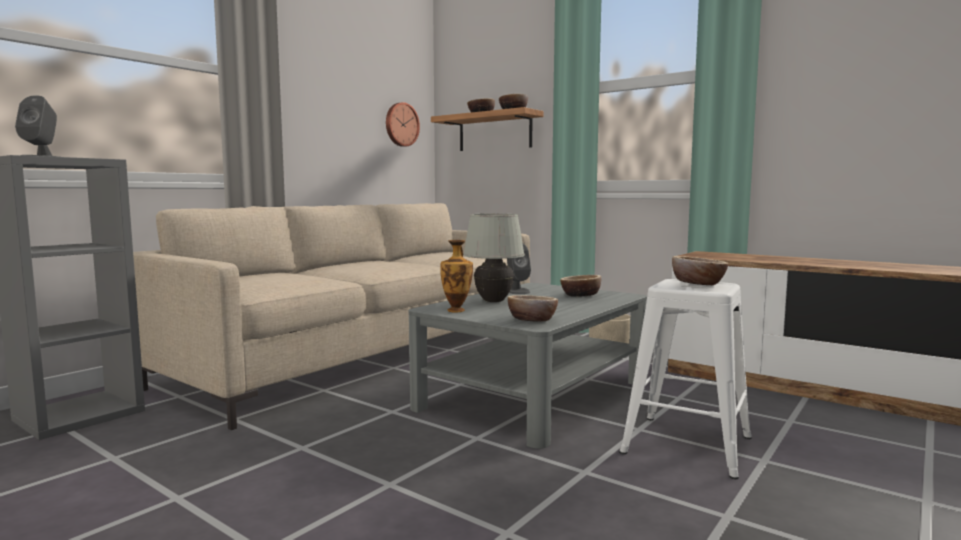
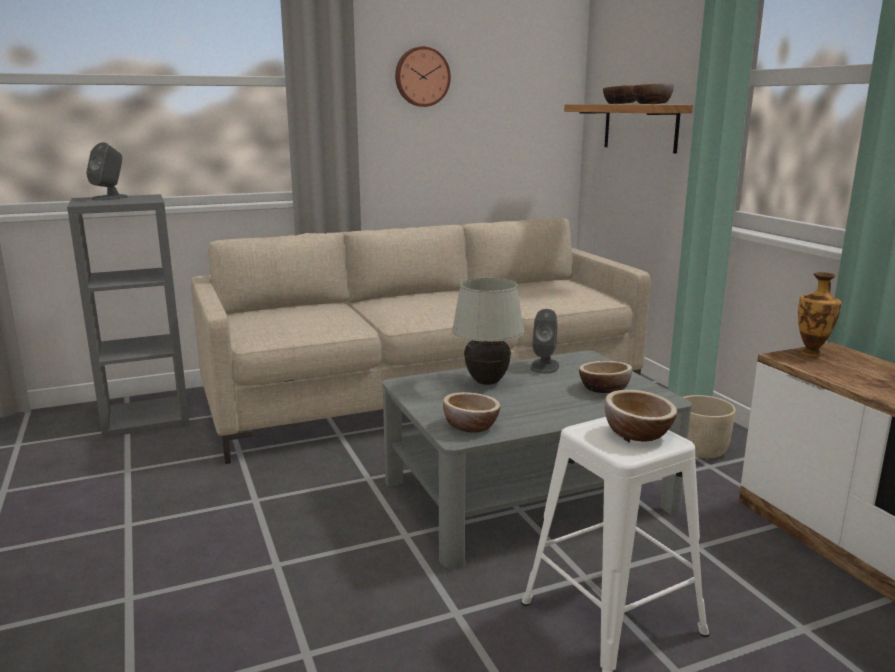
camera: 30 degrees right, 10 degrees up
(401, 124) = (530, 114): wall clock -> wall clock (421, 77)
(457, 310) = (425, 391): vase -> vase (812, 353)

